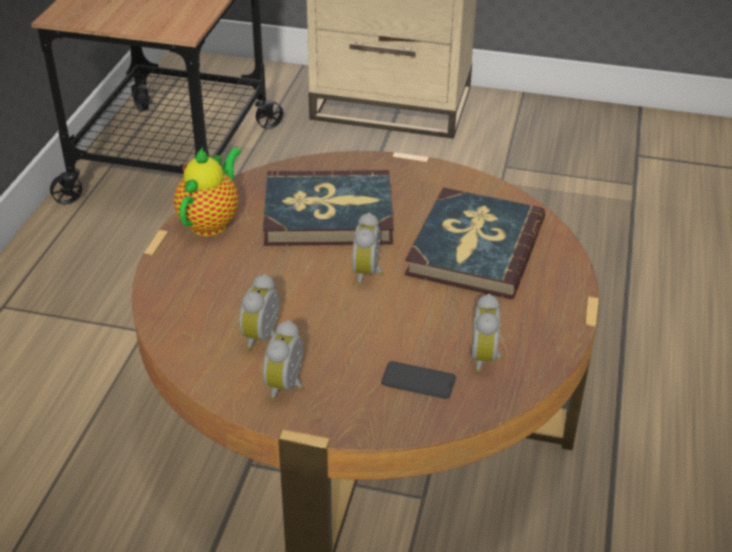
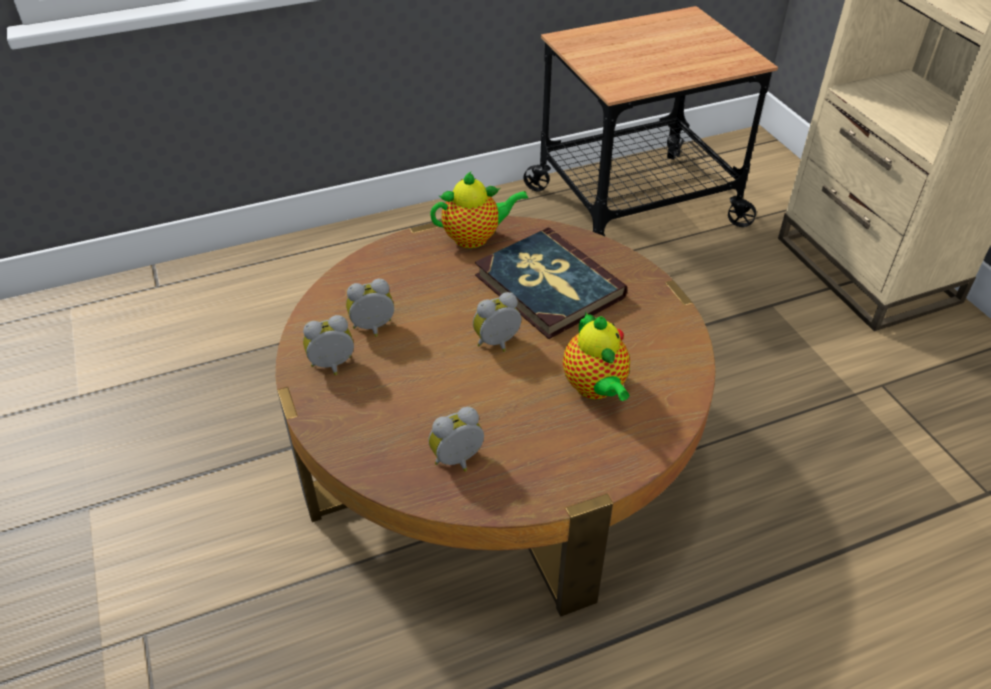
camera: 55 degrees right, 5 degrees up
(418, 381) = (396, 433): phone -> none
(474, 248) = (595, 388): book -> teapot

